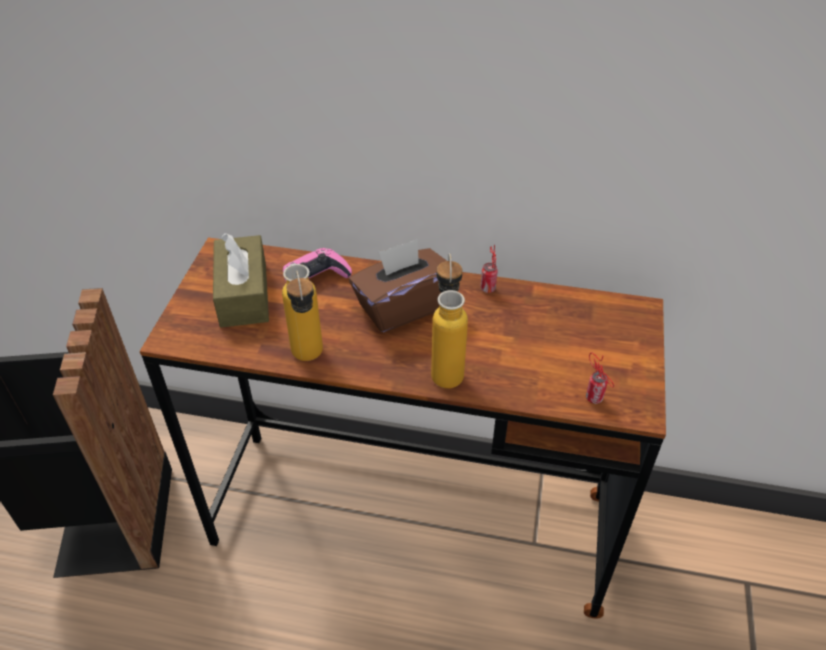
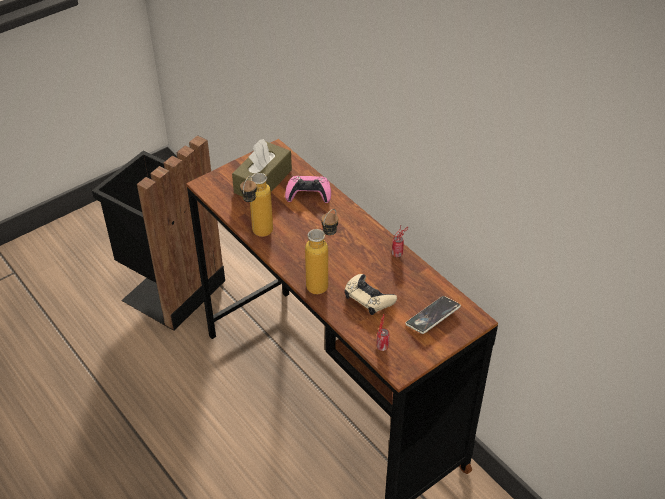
camera: 40 degrees right, 0 degrees up
(403, 306) = (337, 236): brown tissue box -> none
(516, 353) = (369, 297): none -> beige game controller
(601, 332) = (432, 317): none -> phone

